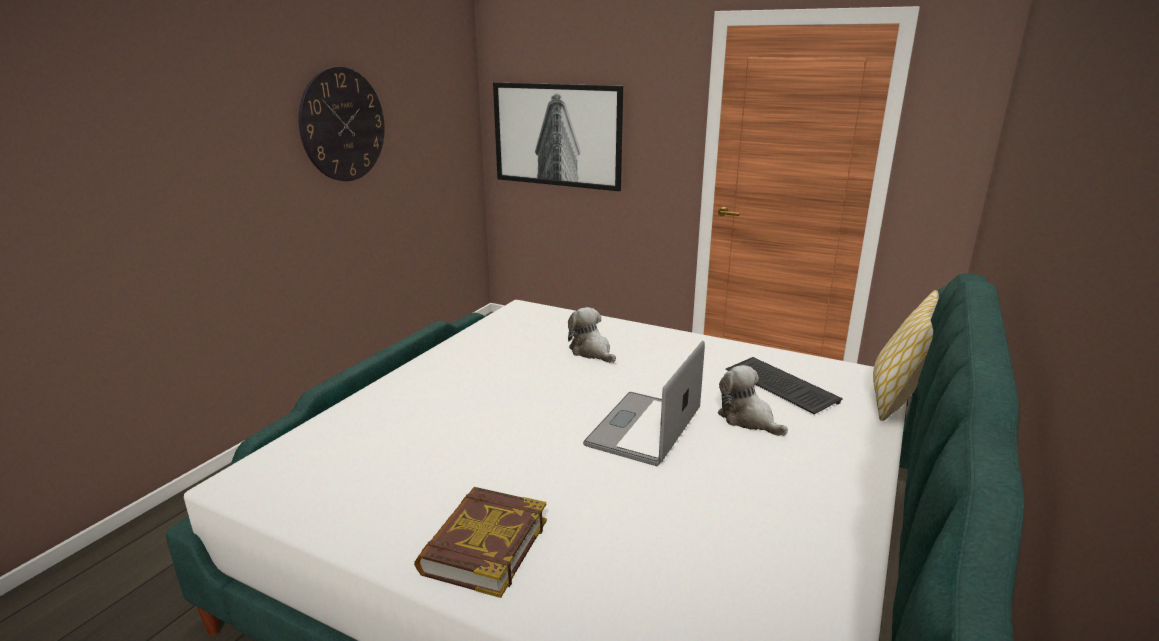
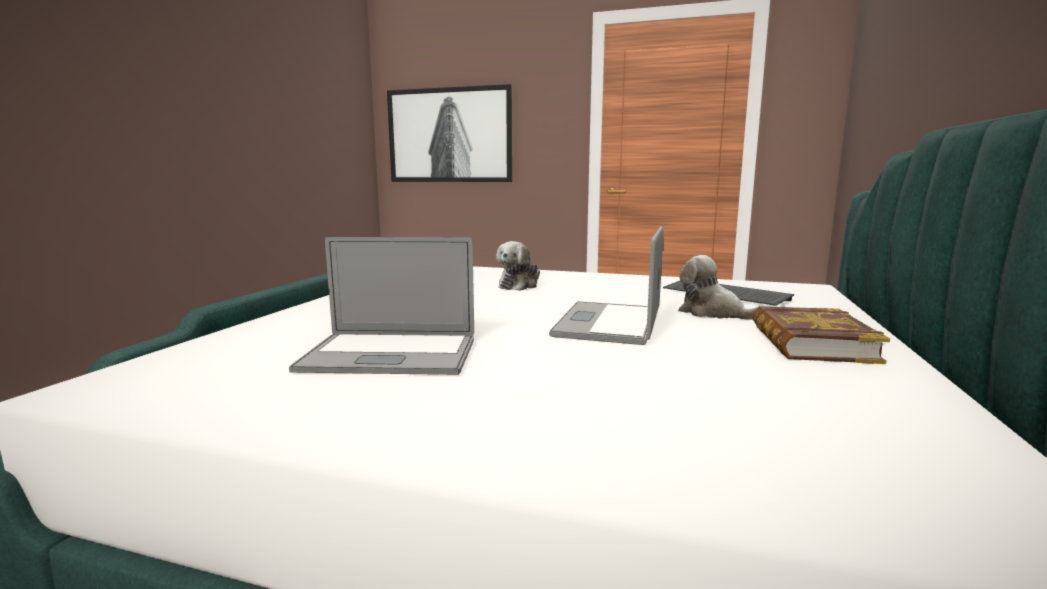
camera: 10 degrees left, 10 degrees down
(343, 125) = (240, 90): wall clock -> none
(449, 460) = (390, 354): none -> laptop
(484, 546) = (467, 418): book -> book (810, 343)
(591, 352) = (520, 285): plush toy -> plush toy turned 105 degrees counterclockwise
(897, 400) = (841, 297): pillow -> none

